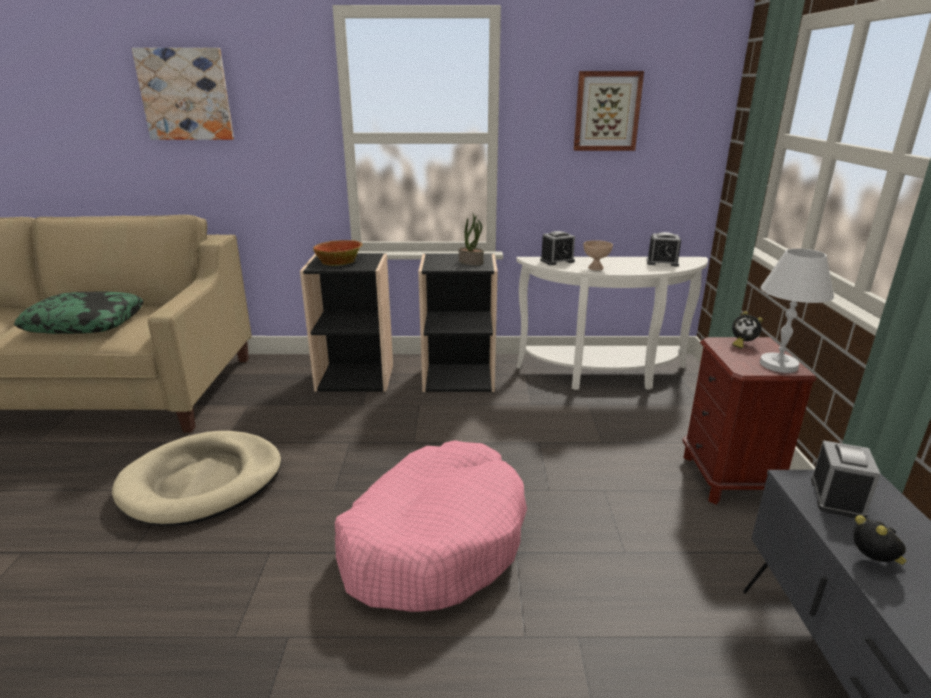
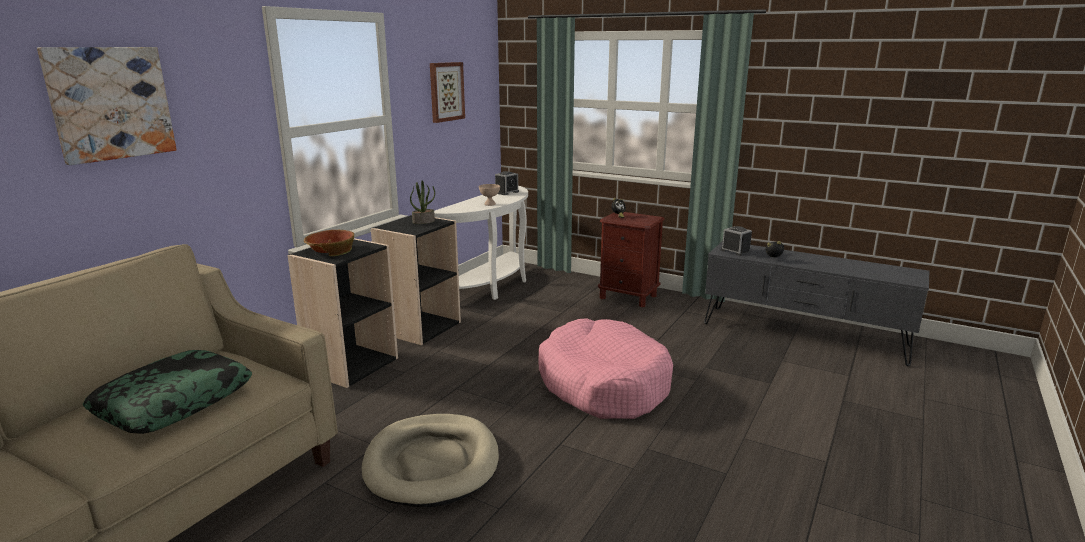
camera: 60 degrees left, 5 degrees down
(557, 261) = (458, 207): alarm clock -> none
(779, 364) = (647, 218): white table lamp -> none

